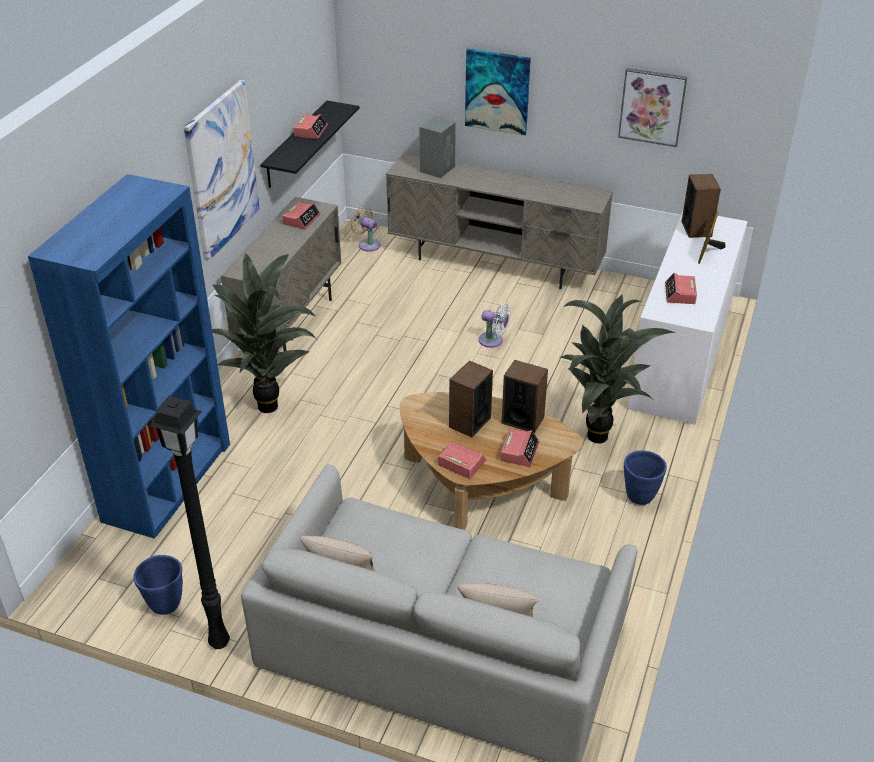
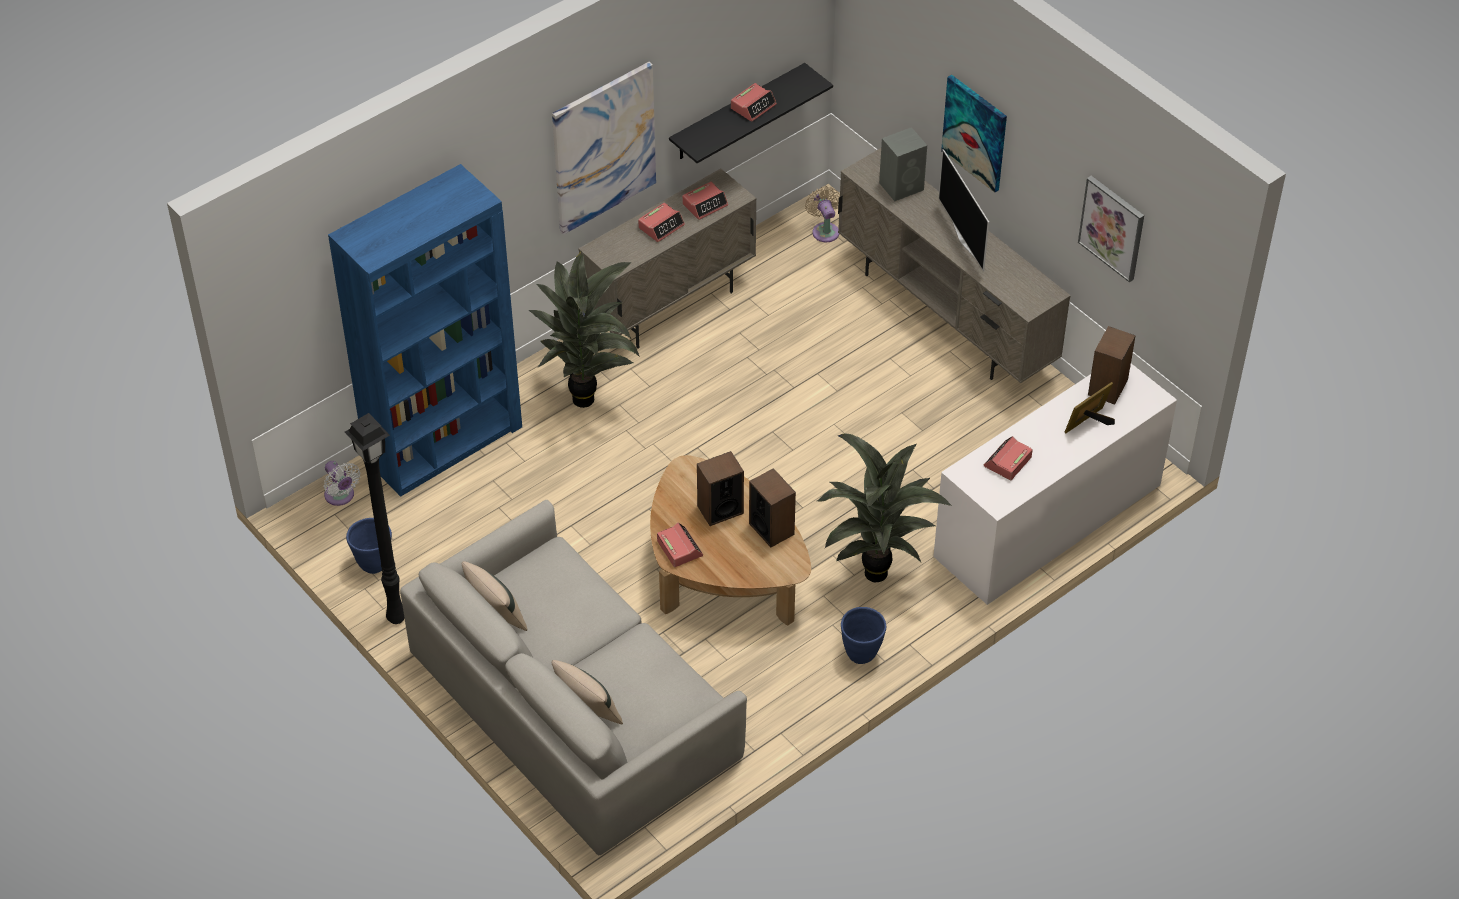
camera: 30 degrees right, 10 degrees up
(493, 341) = (862, 416): white fan -> white fan (341, 496)
(511, 183) = (964, 240): none -> television
(519, 451) = (741, 560): alarm clock -> alarm clock (661, 226)

